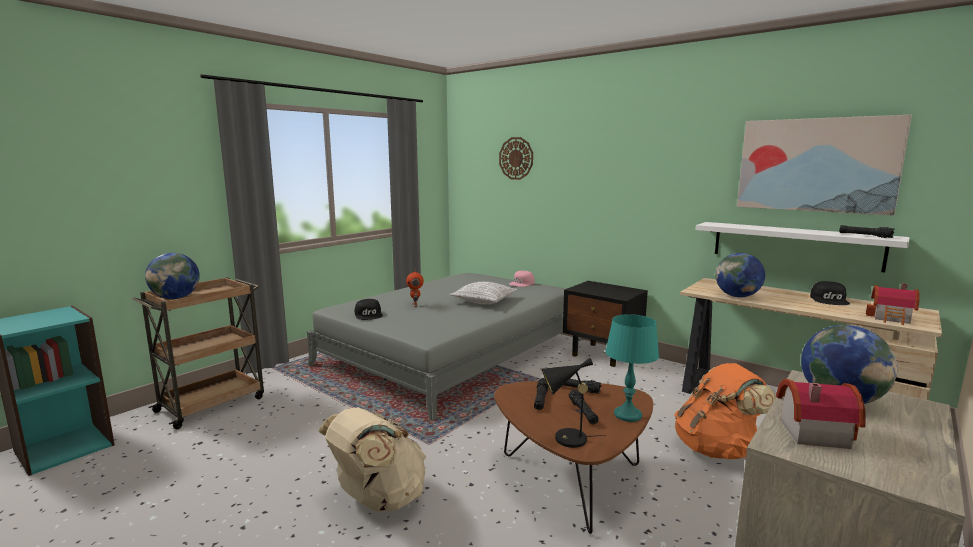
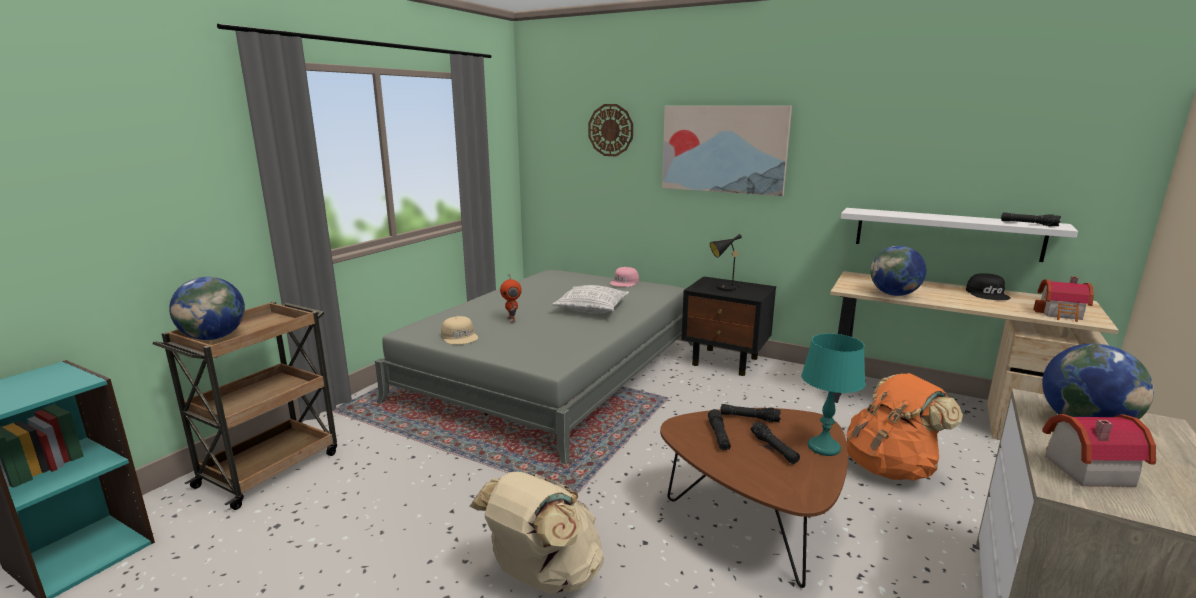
camera: 10 degrees left, 5 degrees up
(369, 315) = (460, 336): black cap -> beige cap
(566, 440) = (774, 487): black table lamp -> black table lamp (724, 288)
(816, 165) = (975, 144): picture -> picture (723, 149)

